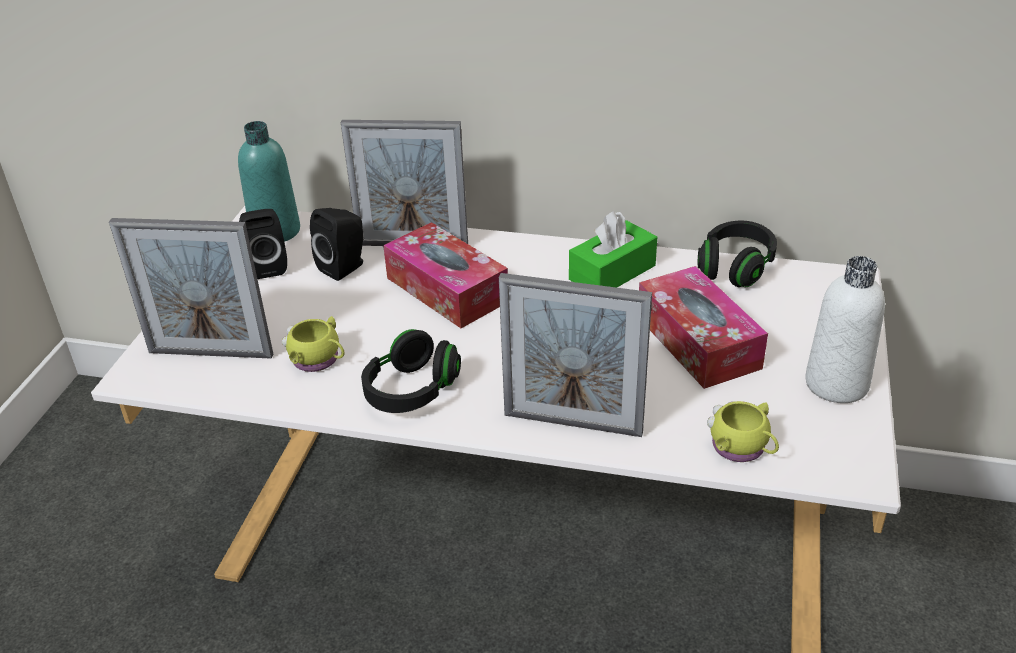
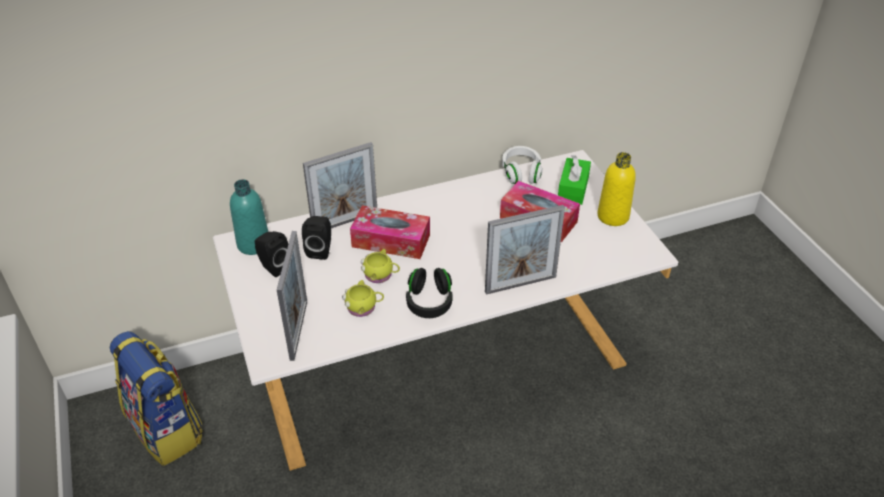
camera: 35 degrees left, 5 degrees up
(136, 457) = (167, 430): none -> backpack
(211, 353) = (299, 330): picture frame -> picture frame turned 60 degrees counterclockwise
(612, 273) = (466, 198): green tissue box -> green tissue box (573, 188)
(735, 267) = (521, 173): black headphones -> white headphones
(742, 448) = (601, 263): yellow mug -> yellow mug (380, 275)
(836, 384) = (613, 216): white bottle -> yellow bottle

